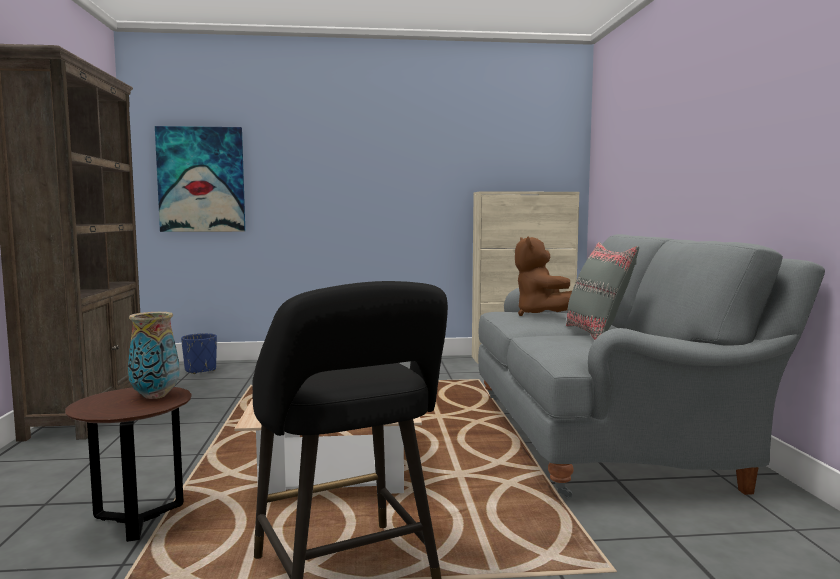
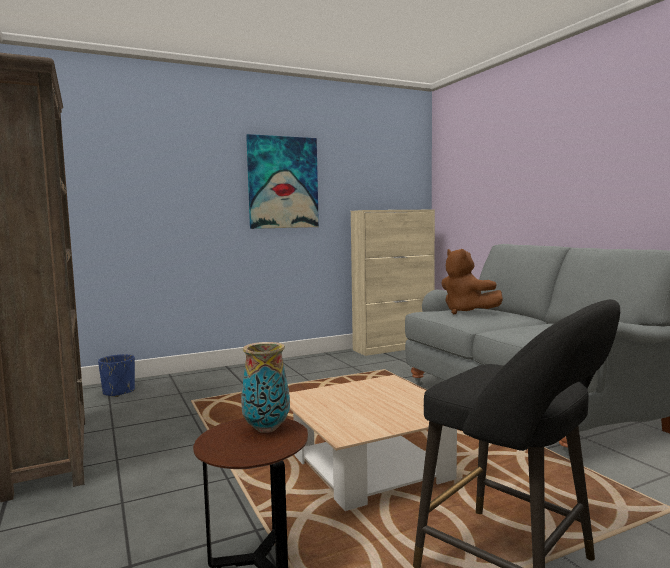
camera: 20 degrees left, 0 degrees up
(201, 179) = (102, 201): picture -> picture (283, 182)
(597, 334) = (537, 325): grey pillow -> none

